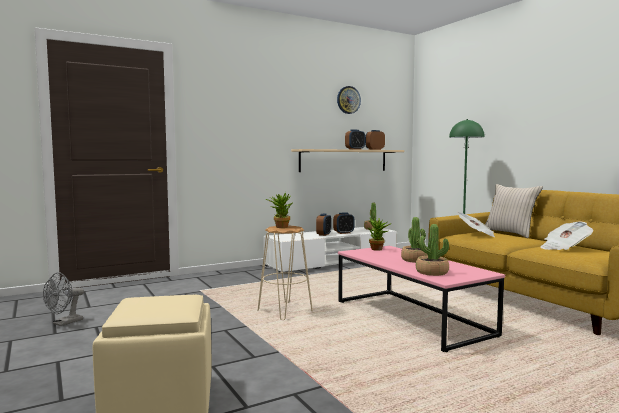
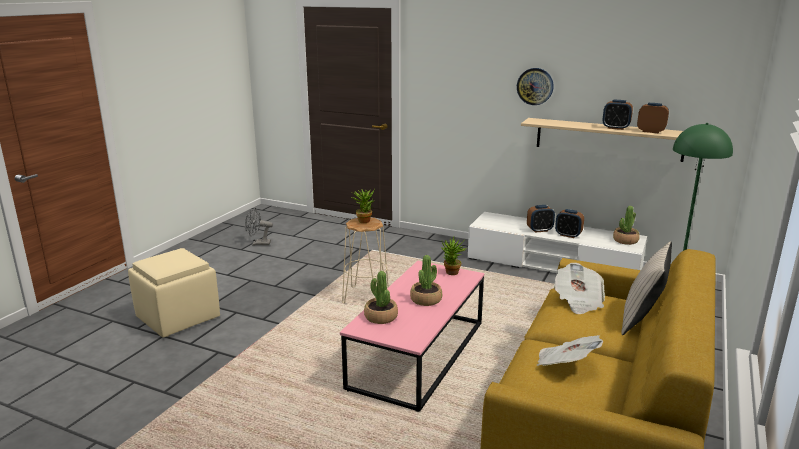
camera: 55 degrees right, 15 degrees up
(348, 100) = (626, 54): wall clock -> wall clock (535, 86)

